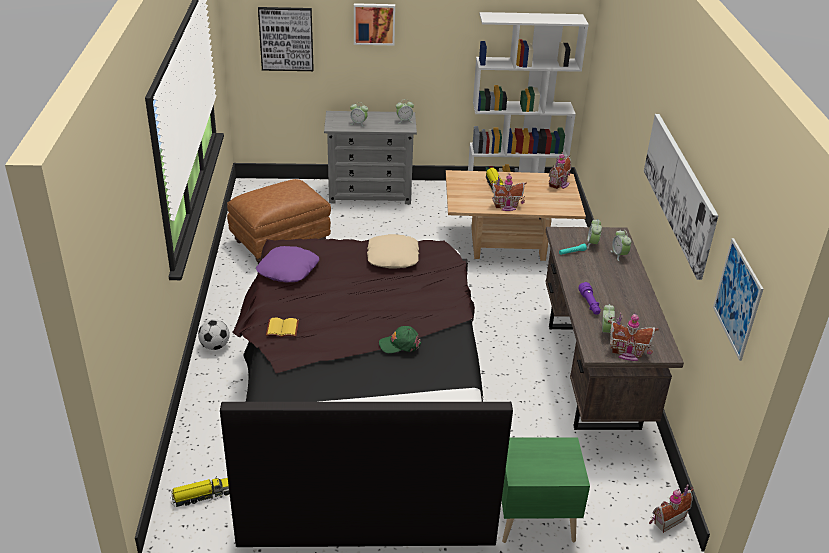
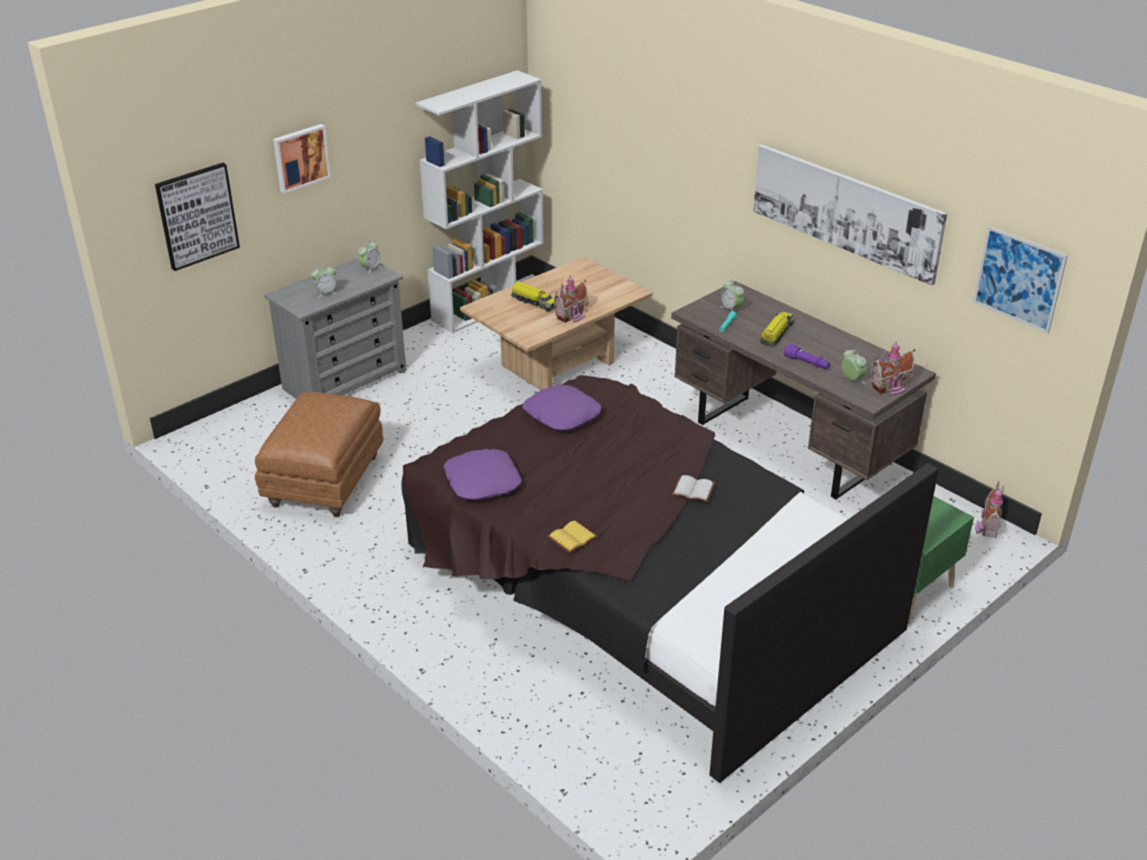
camera: 40 degrees left, 0 degrees up
(201, 496) = (622, 766): toy truck -> toy truck (776, 334)
(215, 346) = (418, 625): football -> none
(392, 257) = (561, 415): beige pillow -> purple pillow
(400, 344) = (694, 489): green cap -> white book
(560, 184) = (587, 272): toy house -> none
(619, 255) = (765, 308): alarm clock -> none

